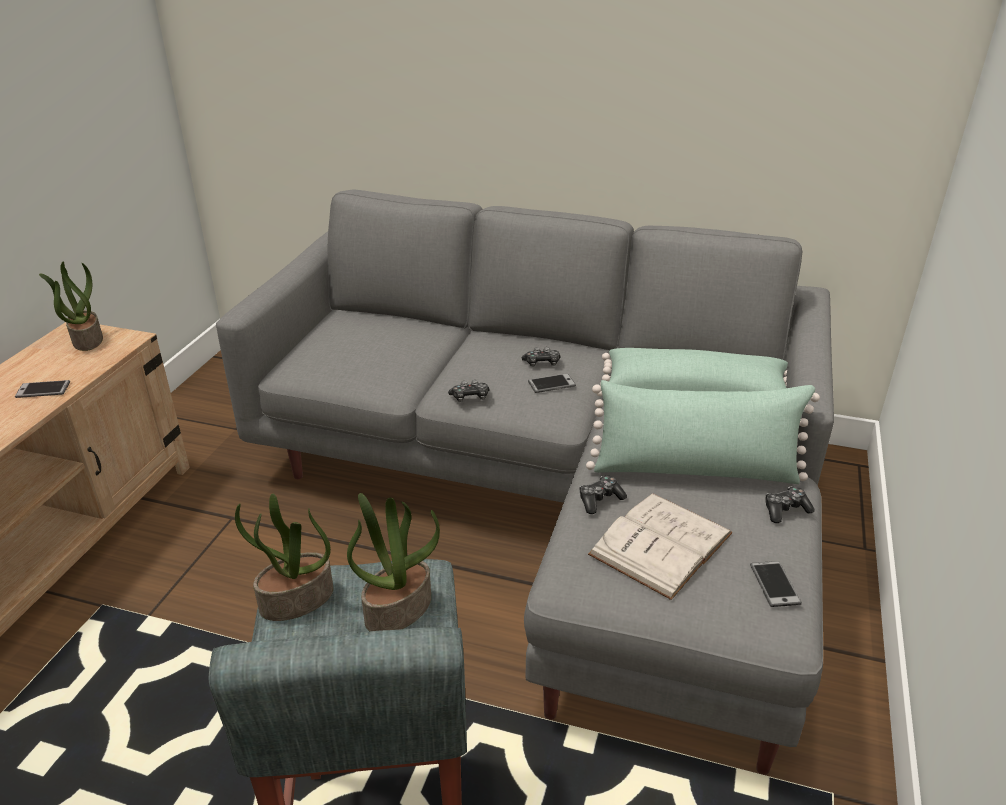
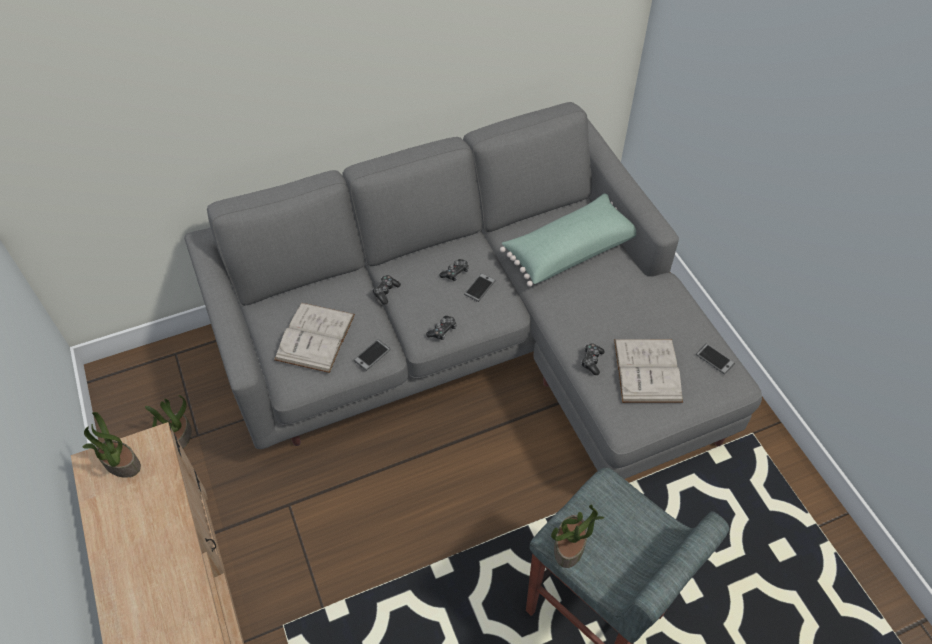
camera: 40 degrees left, 20 degrees up
(43, 390) = (161, 528): phone -> phone (372, 355)
(351, 347) = (315, 337): none -> white book
(398, 608) = (619, 512): potted plant -> potted plant (179, 435)
(695, 470) = (617, 306): green pillow -> none
(785, 510) = (680, 306): game controller -> game controller (385, 292)

